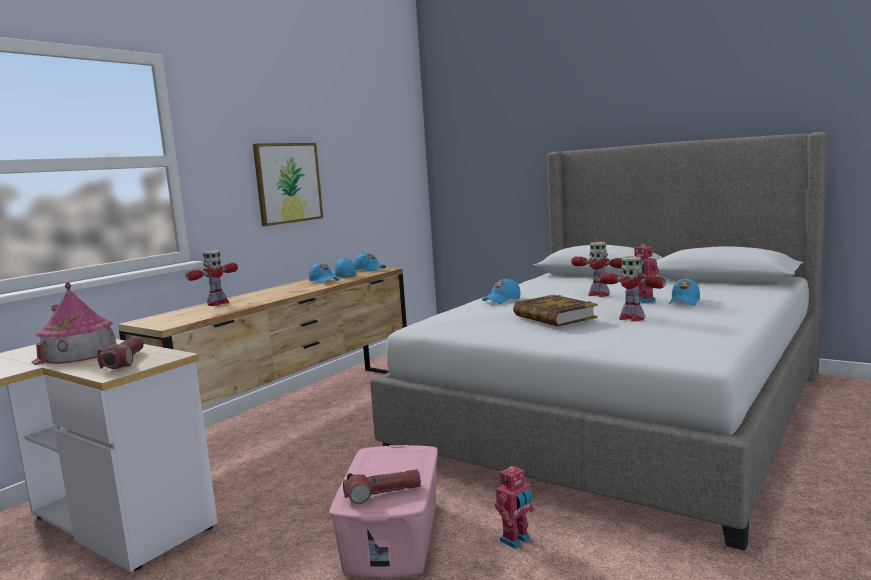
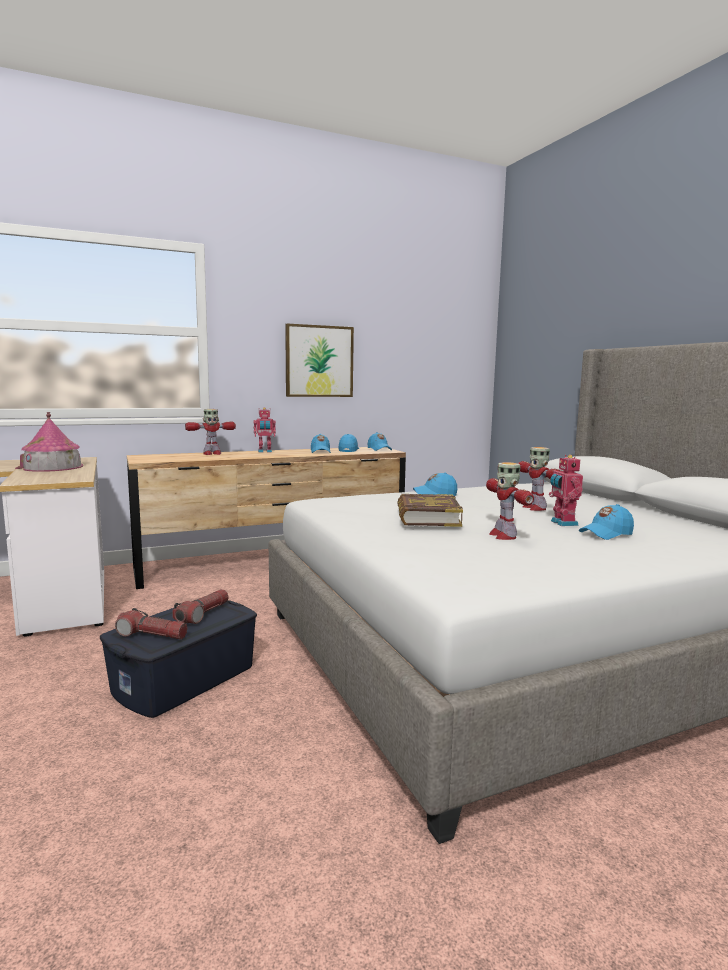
camera: 30 degrees right, 0 degrees up
(125, 361) = (49, 476): flashlight -> flashlight (202, 614)
(394, 535) = (185, 679): pink storage box -> blue storage box
(516, 540) = (257, 725): toy robot -> toy robot (265, 451)

